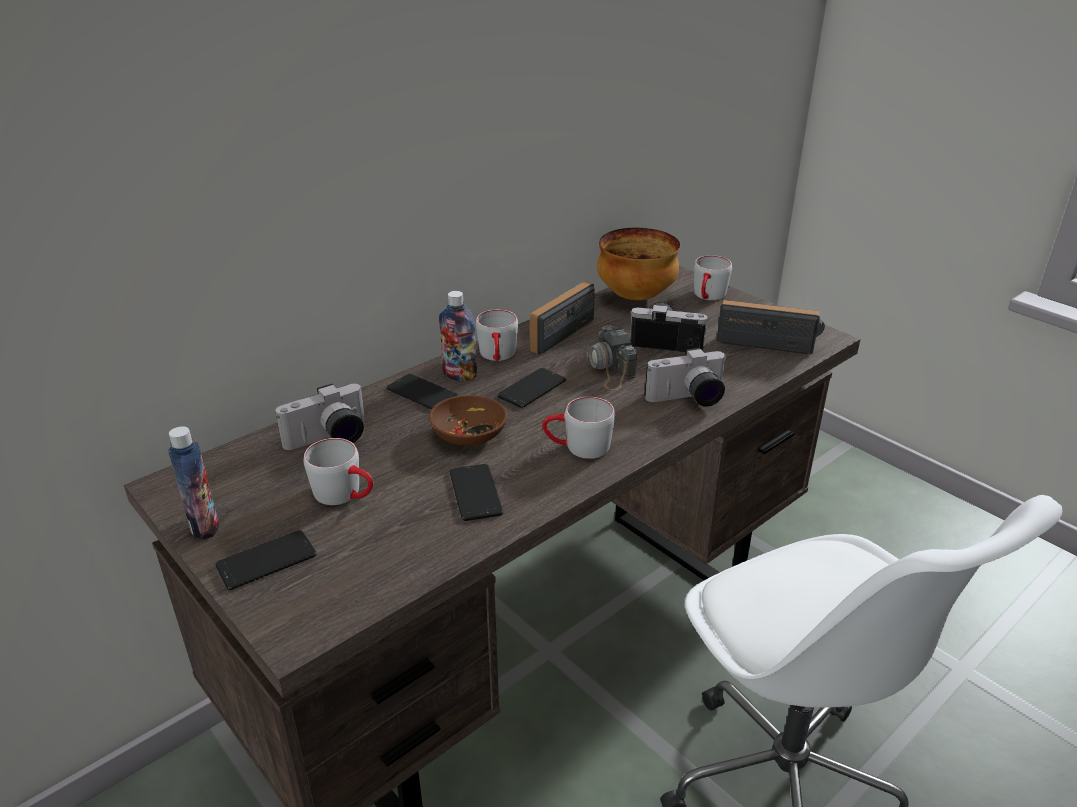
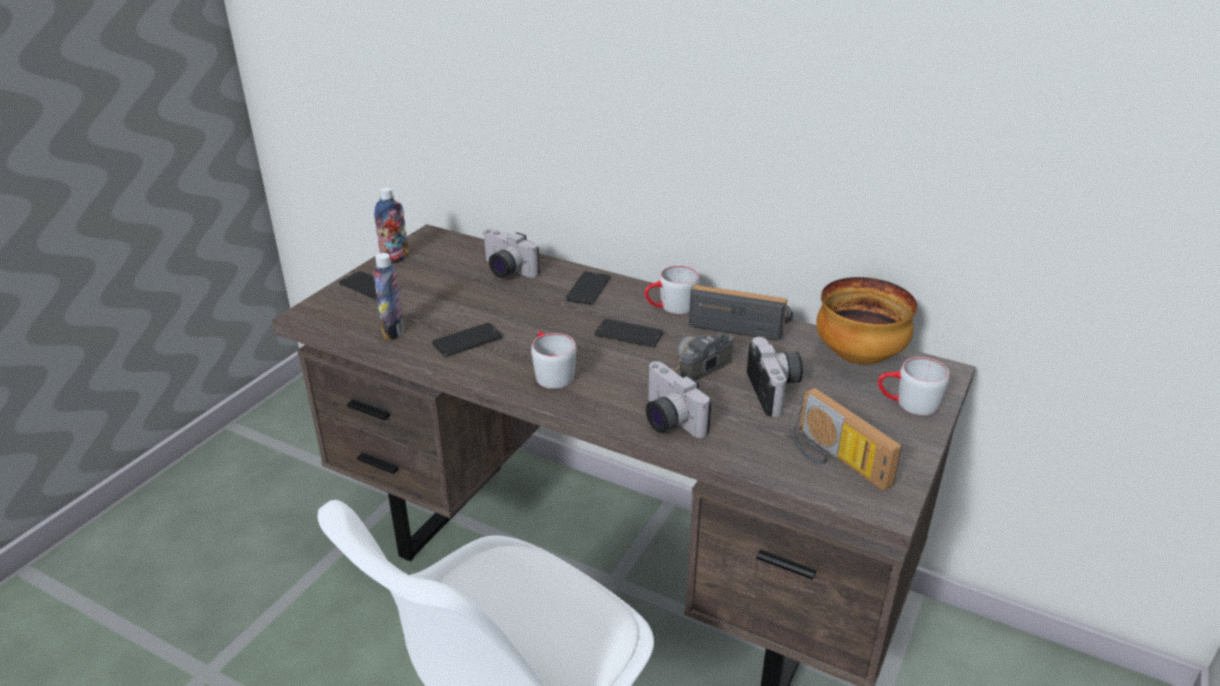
camera: 70 degrees right, 0 degrees up
(346, 495) = (444, 293): grey mug -> none
(459, 375) = (626, 297): bottle -> bottle (393, 331)
(468, 433) = (543, 321): brown bowl -> none
(768, 342) = (833, 459): radio -> radio turned 150 degrees clockwise

